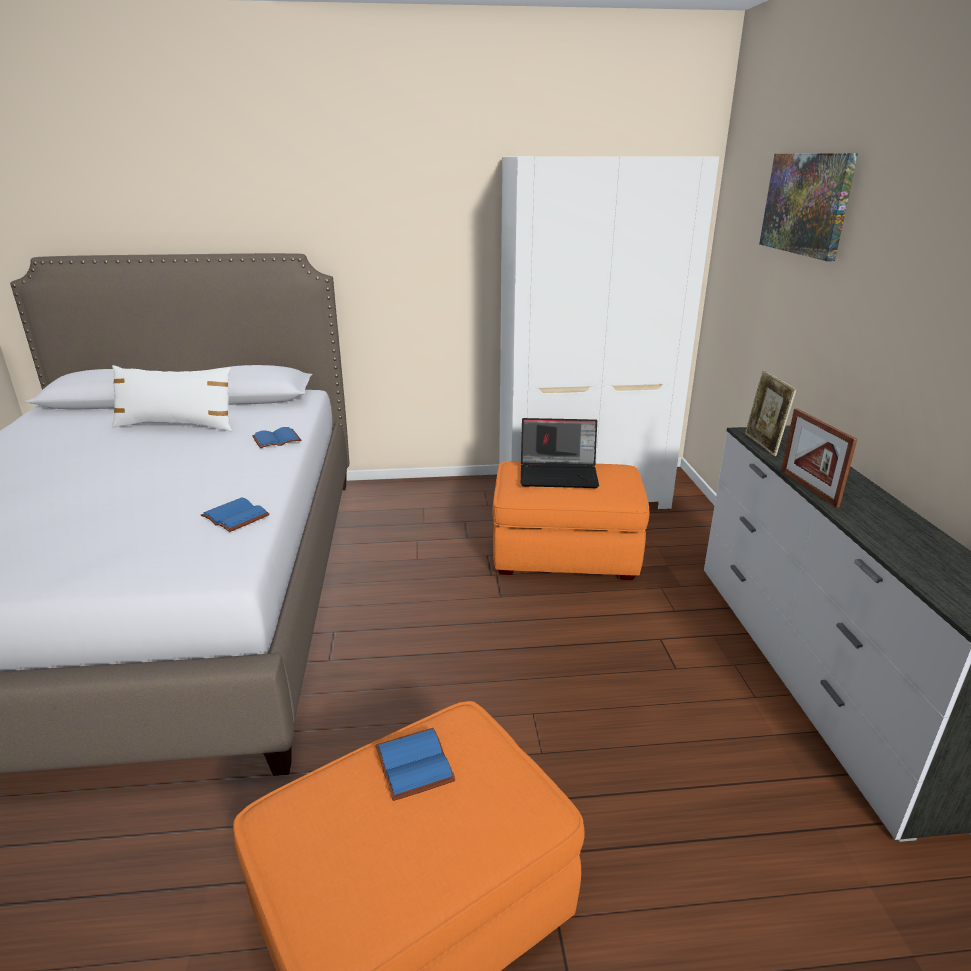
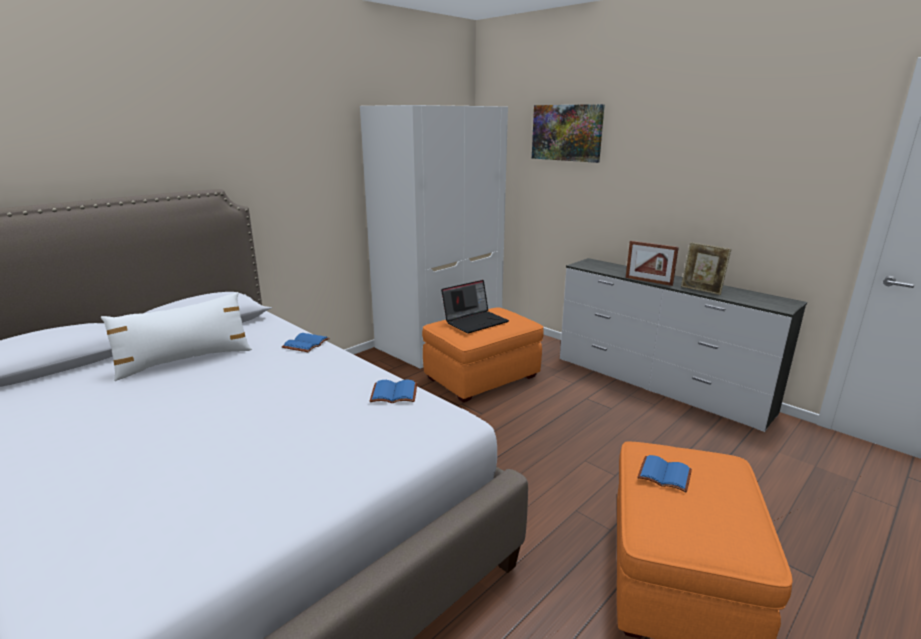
camera: 40 degrees left, 5 degrees down
(762, 445) = (596, 269): picture frame -> picture frame (701, 290)

